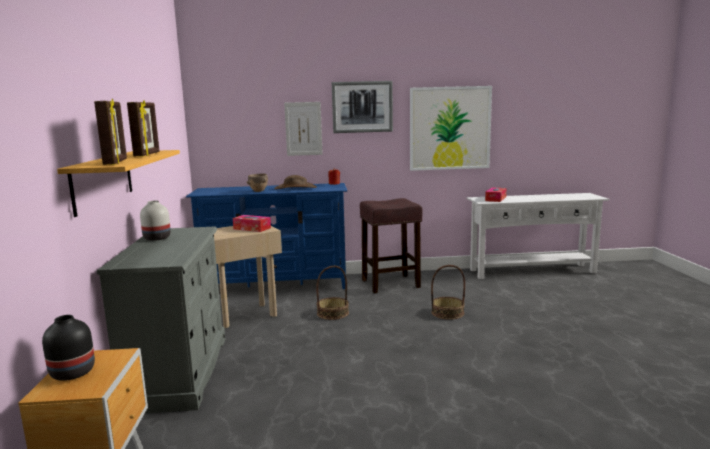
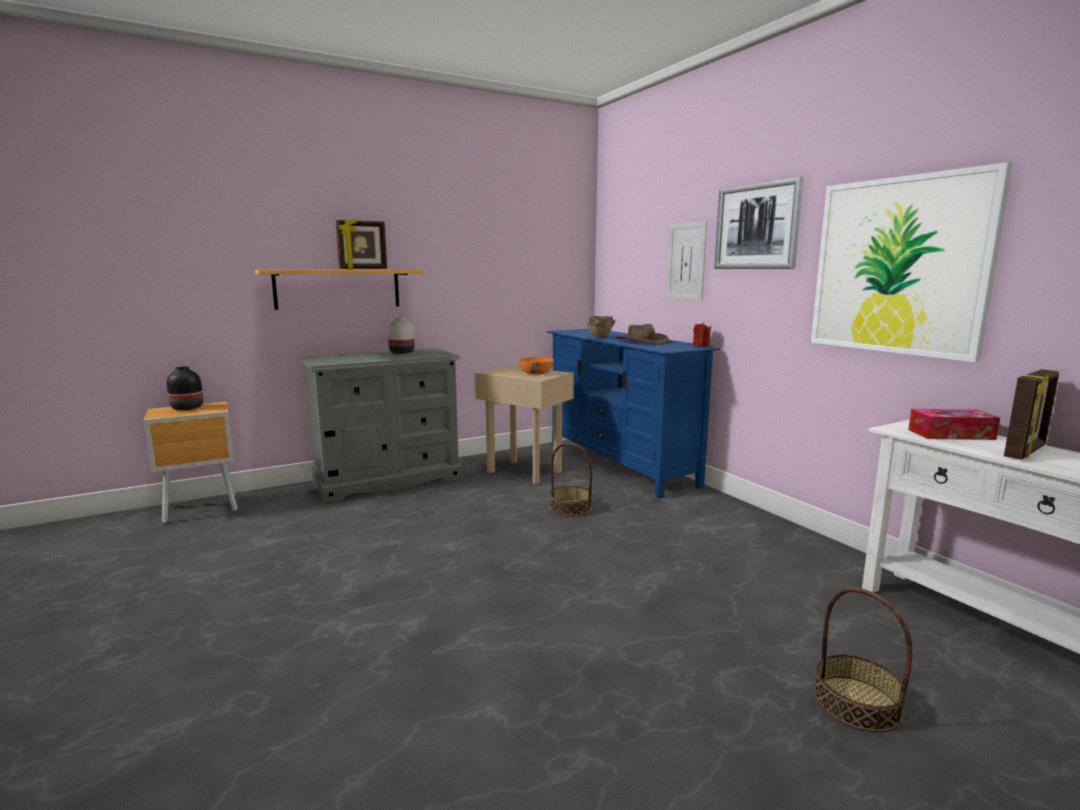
camera: 65 degrees right, 0 degrees up
(116, 162) = (290, 269): picture frame -> picture frame (1026, 452)
(252, 228) = (536, 374): tissue box -> orange bowl
(391, 283) = (719, 521): brown stool -> none
(447, 313) = (654, 581): basket -> basket (856, 703)

